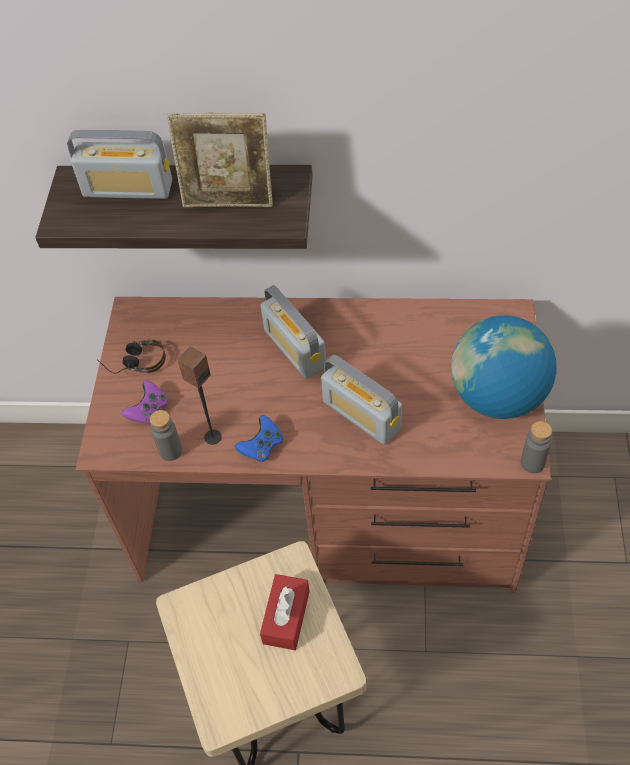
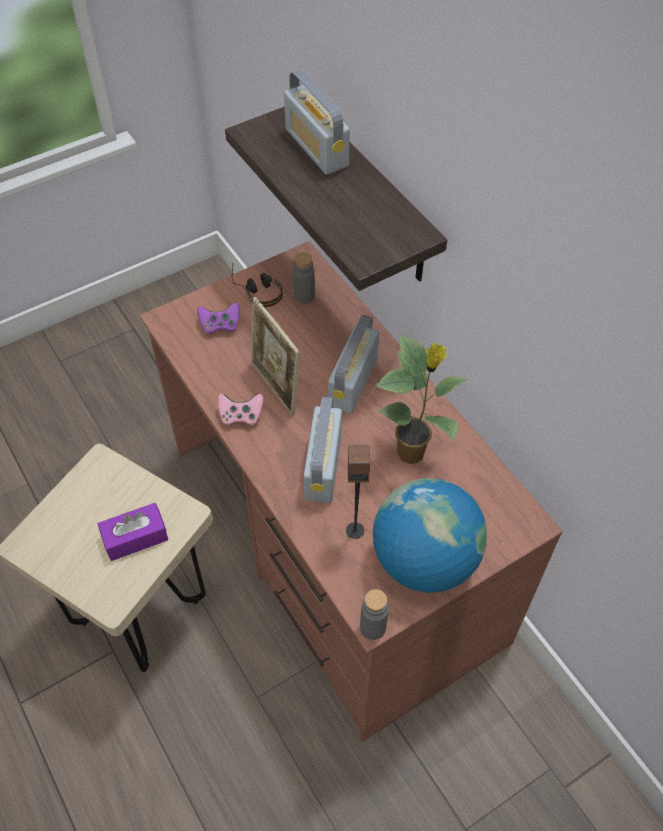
camera: 50 degrees right, 0 degrees up
(170, 451) = (194, 360): grey bottle -> grey bottle (304, 296)
(212, 437) = (226, 378): speaker -> speaker (355, 530)
(229, 203) = (355, 213): picture frame -> picture frame (276, 387)
(262, 447) = (241, 416): blue game controller -> pink game controller
(286, 617) = (135, 537): red tissue box -> purple tissue box
(396, 348) = (412, 453): none -> potted plant

